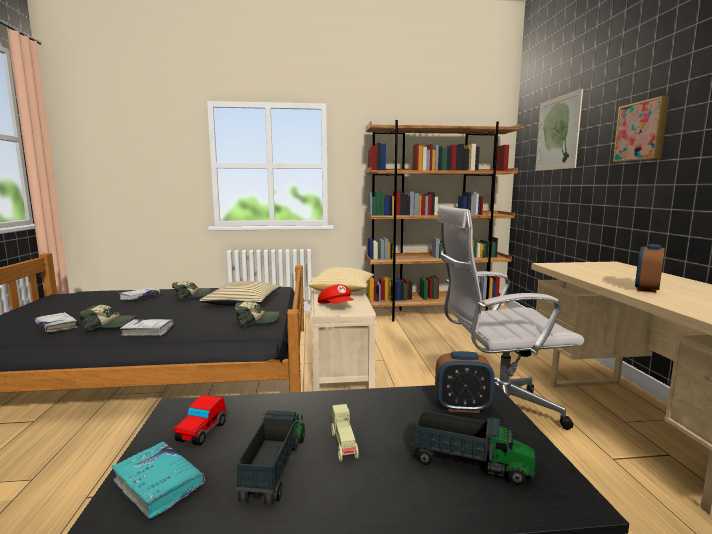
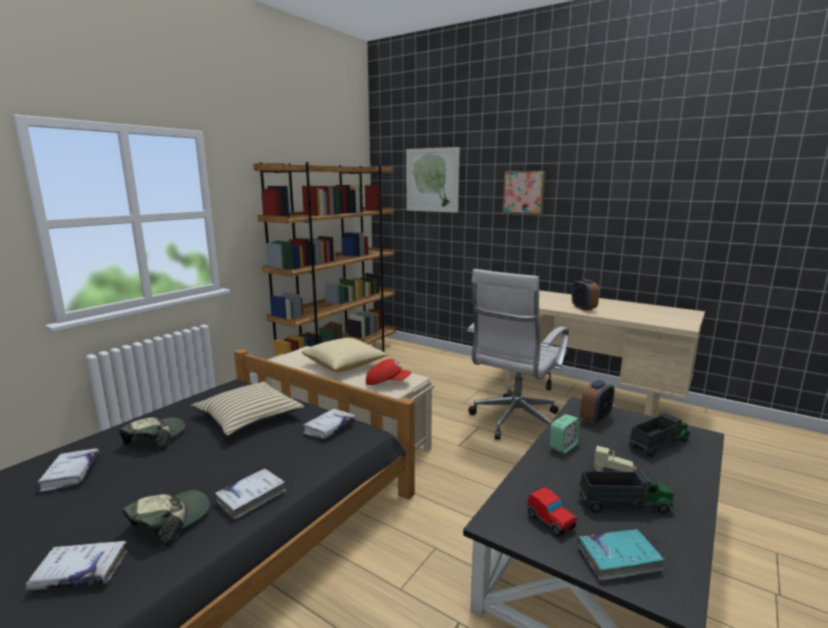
camera: 50 degrees left, 5 degrees up
(256, 321) = (329, 428): cap -> white book
(275, 466) = (623, 504): toy truck -> toy truck turned 135 degrees clockwise
(362, 404) = (563, 446): none -> alarm clock

